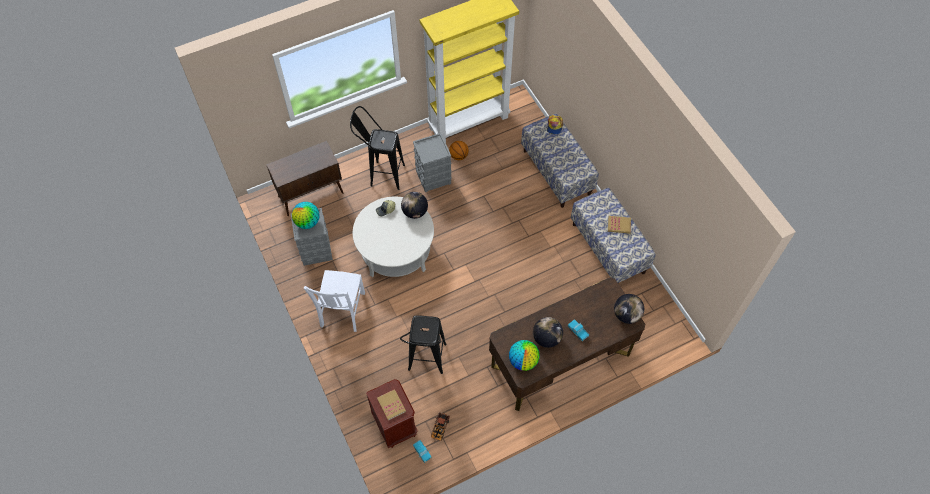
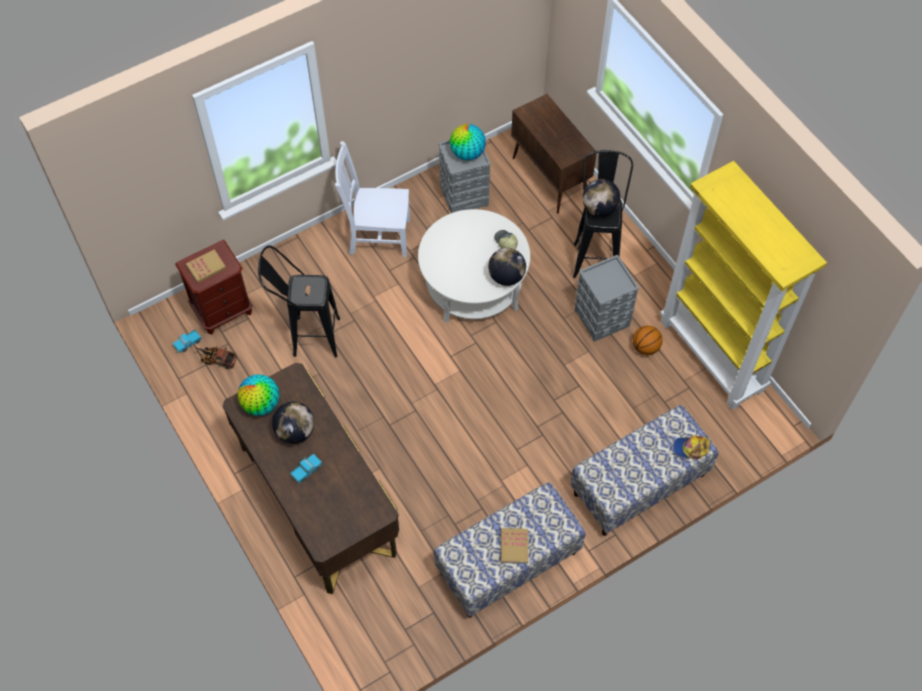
camera: 85 degrees right, 0 degrees up
(626, 315) = (335, 536): globe -> globe (599, 209)

